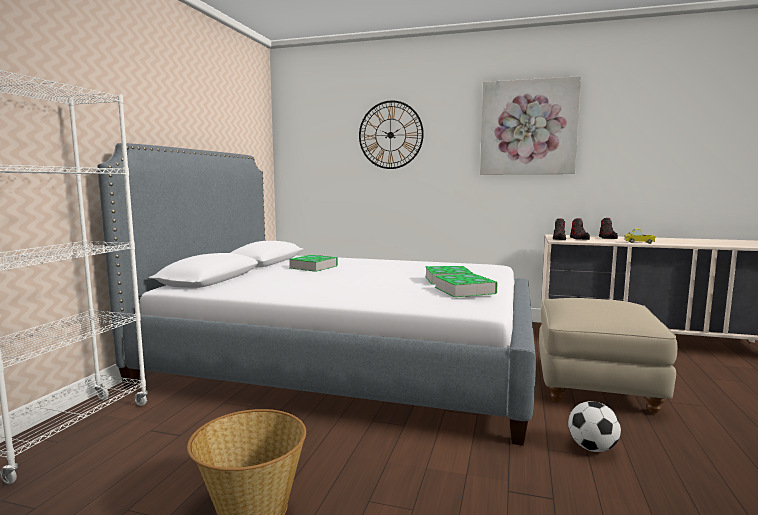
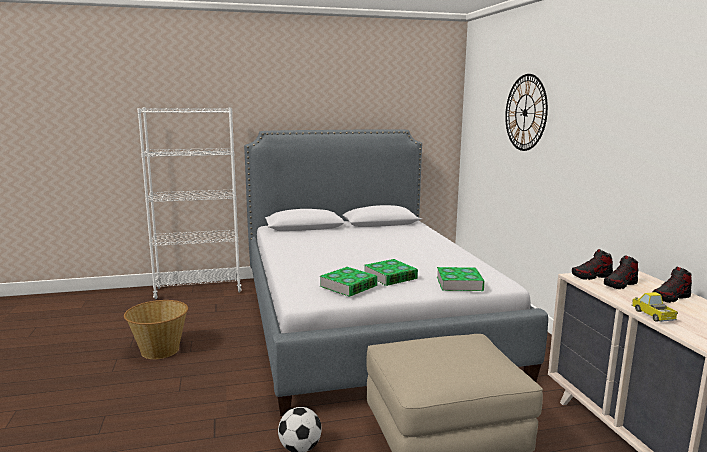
camera: 60 degrees right, 5 degrees up
(313, 267) = (380, 236): book -> book (459, 283)
(528, 127) = (635, 114): picture -> none

